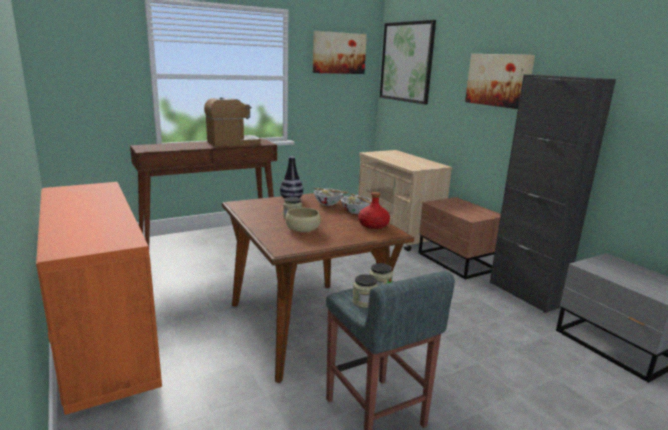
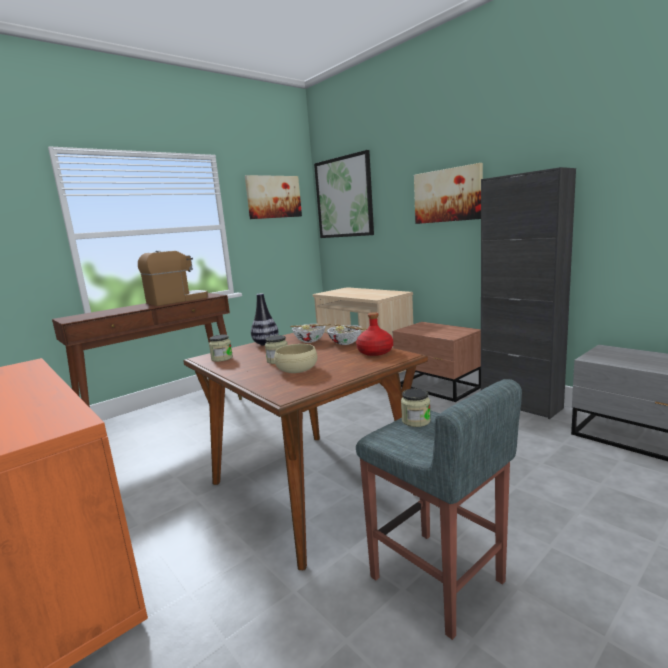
camera: 10 degrees left, 5 degrees down
(364, 302) = (408, 440): jar -> jar (222, 358)

